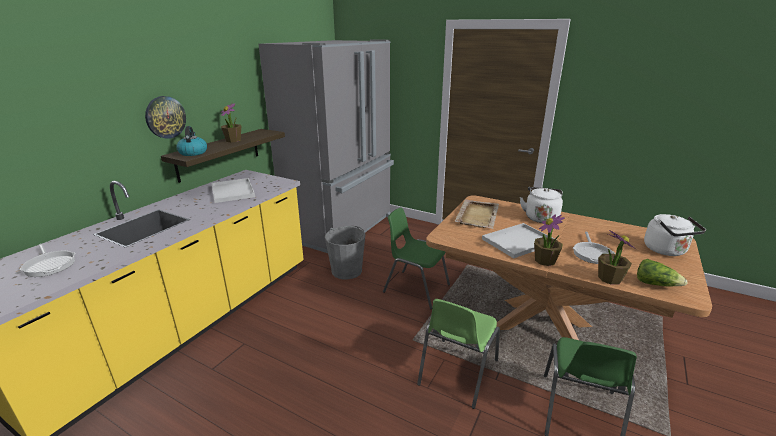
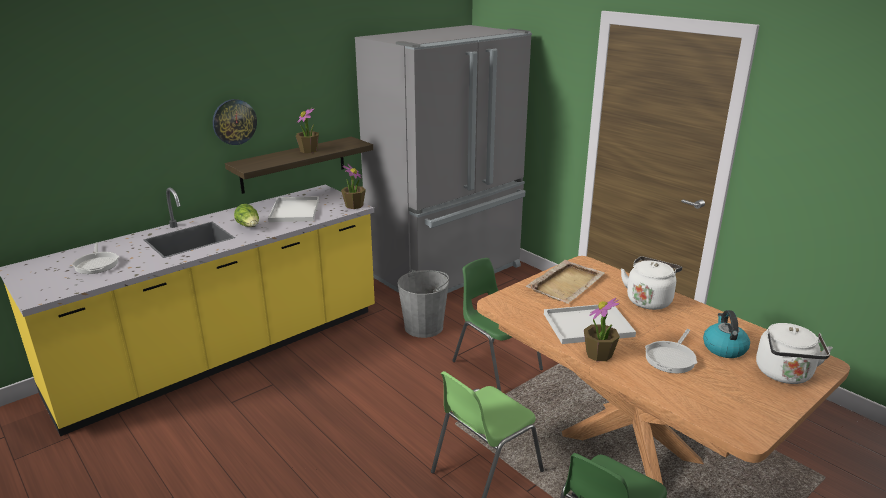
camera: 20 degrees right, 0 degrees up
(193, 152) = (257, 163): kettle -> kettle (723, 348)
(609, 278) = (661, 391): potted plant -> potted plant (354, 206)
(655, 284) = (717, 410): lettuce -> lettuce (249, 226)

